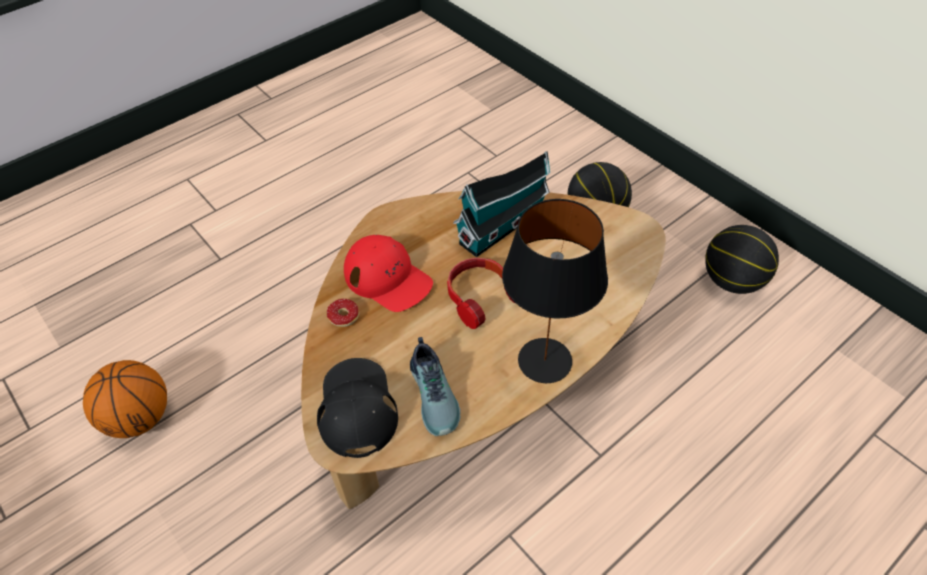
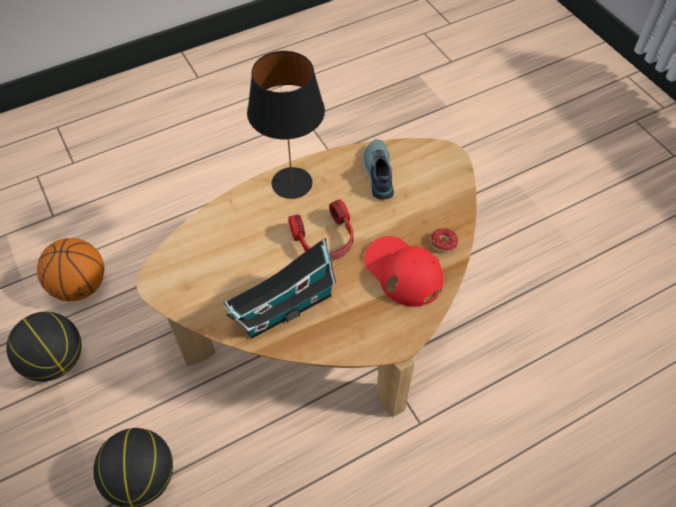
camera: 170 degrees left, 5 degrees up
(139, 418) = (621, 329): basketball -> basketball (81, 286)
(357, 408) = (434, 174): black cap -> none

